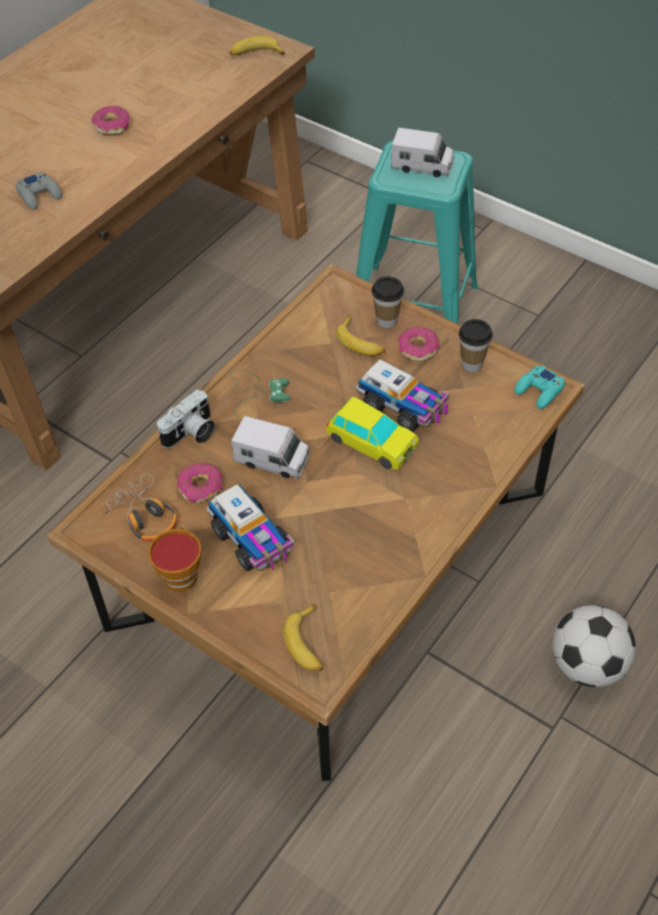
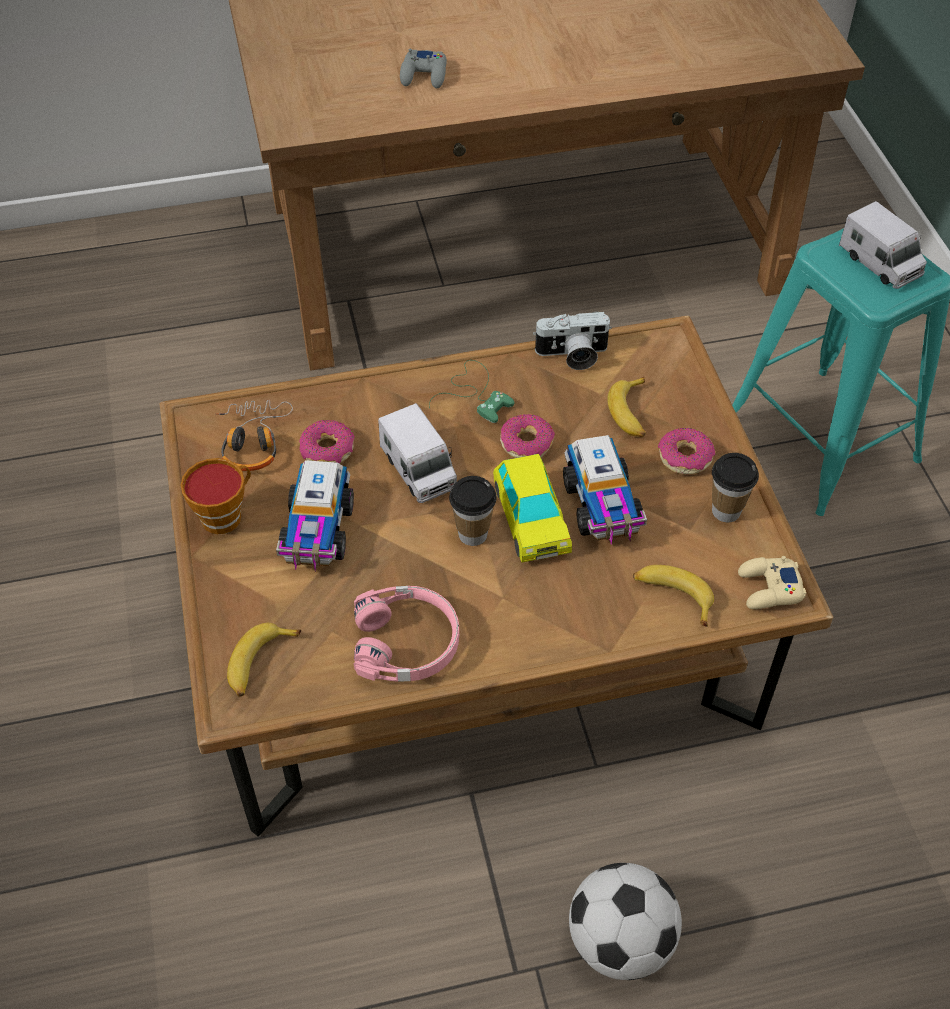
camera: 40 degrees right, 0 degrees up
(112, 126) = (563, 45): donut -> donut (527, 444)
(191, 434) = (372, 394): camera -> camera (572, 355)
(255, 54) = (790, 43): banana -> banana (672, 596)
(381, 564) = (407, 642): none -> pink headphones
(386, 321) = (683, 408): cup -> cup (472, 534)
(539, 391) = (769, 588): turquoise game controller -> beige game controller

